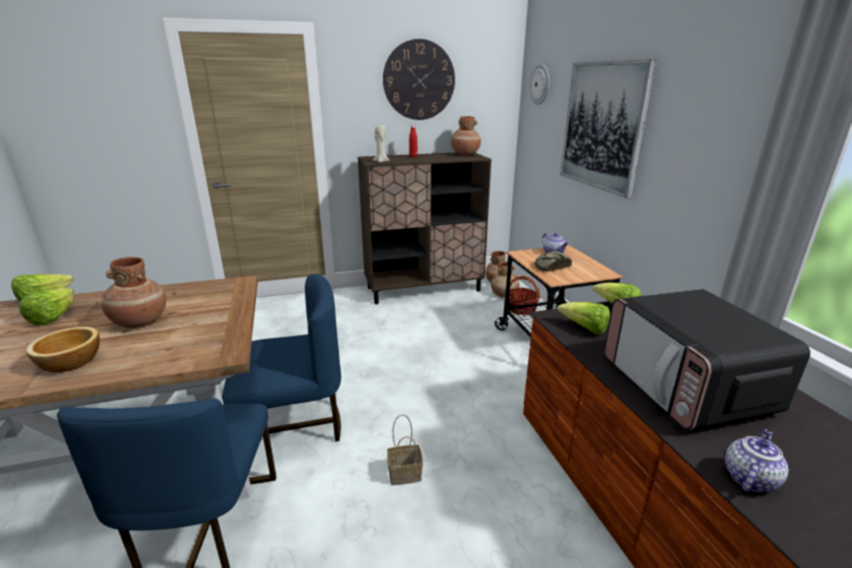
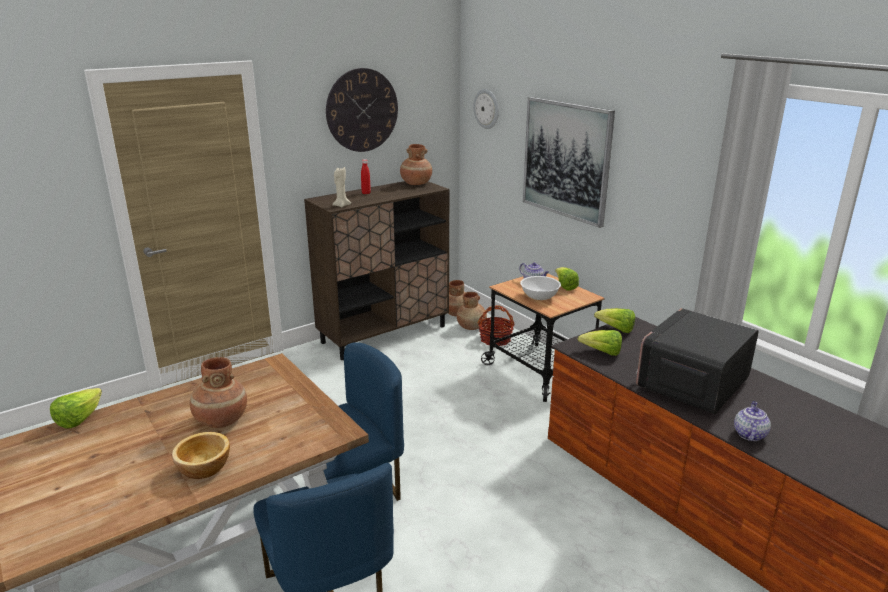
camera: 20 degrees left, 0 degrees up
(53, 318) = (121, 434): lettuce -> lettuce (565, 286)
(406, 473) = (477, 510): basket -> none
(551, 266) = (539, 297): bread -> white bowl
(685, 387) = (692, 384): microwave -> microwave turned 75 degrees clockwise

